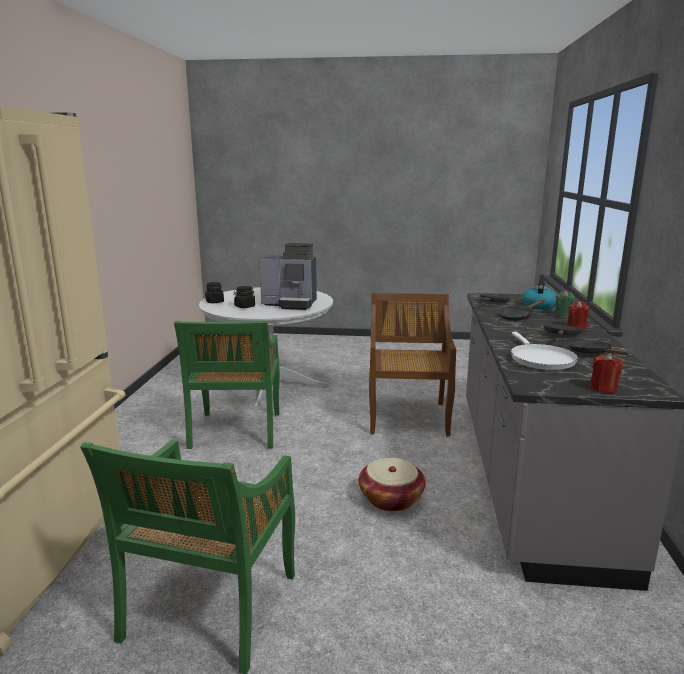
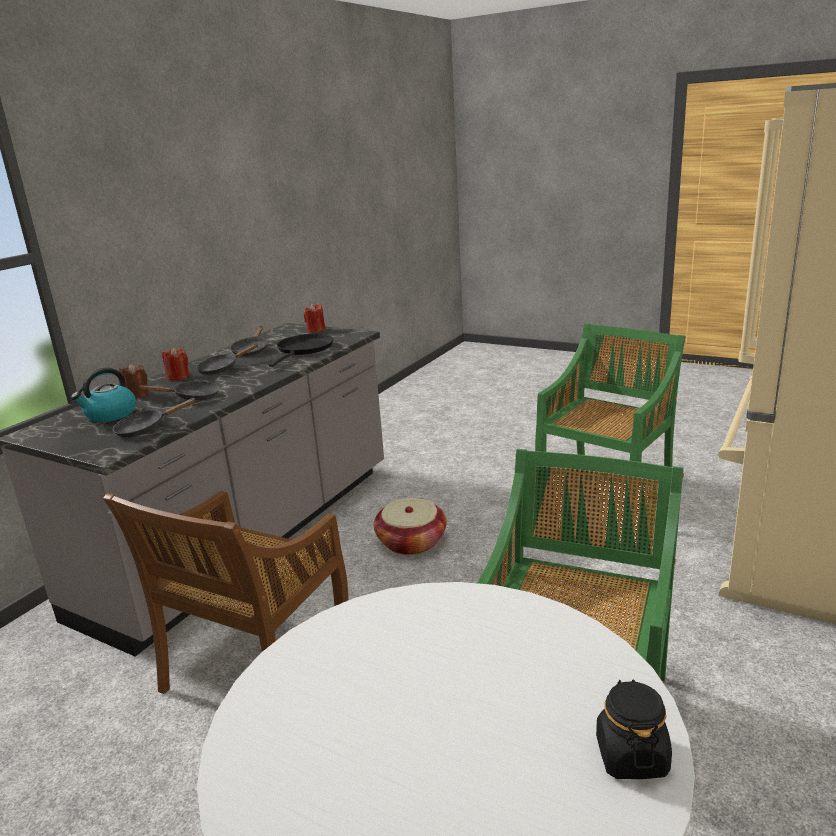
camera: 155 degrees left, 5 degrees up
(244, 307) = (528, 676): black jar -> none
(291, 304) = (383, 664): coffee machine -> none
(540, 359) = (304, 349): white frying pan -> black frying pan
(563, 315) = (137, 394): green candle -> brown candle

